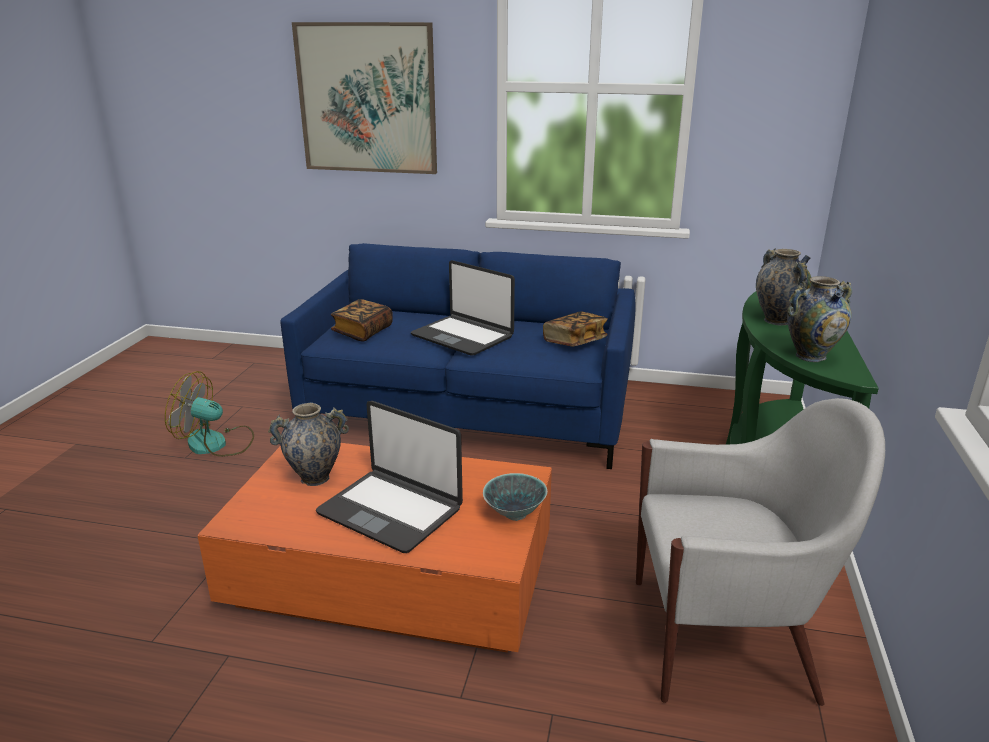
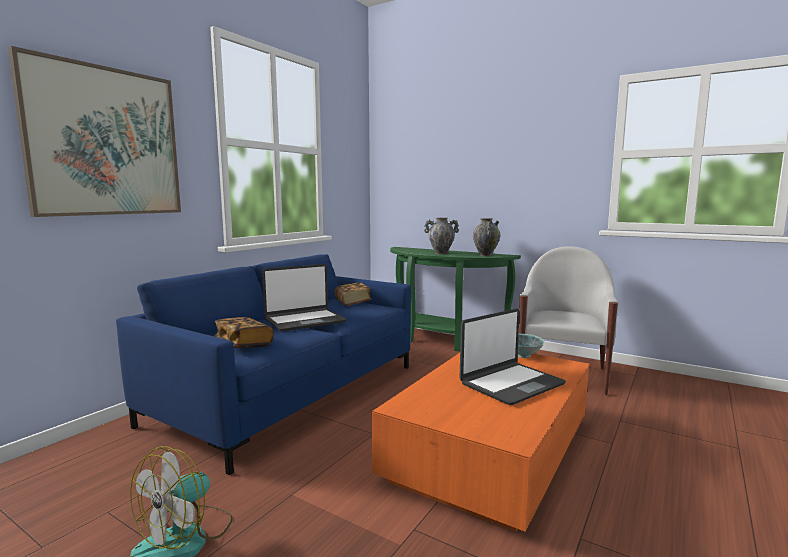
camera: 70 degrees left, 15 degrees down
(315, 478) = (454, 404): vase -> none

